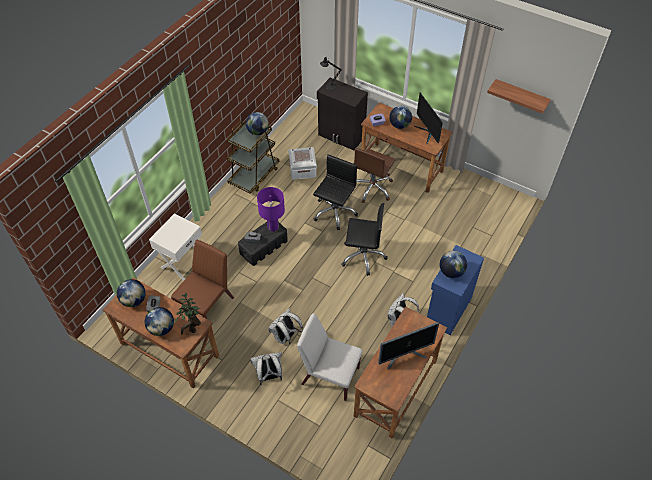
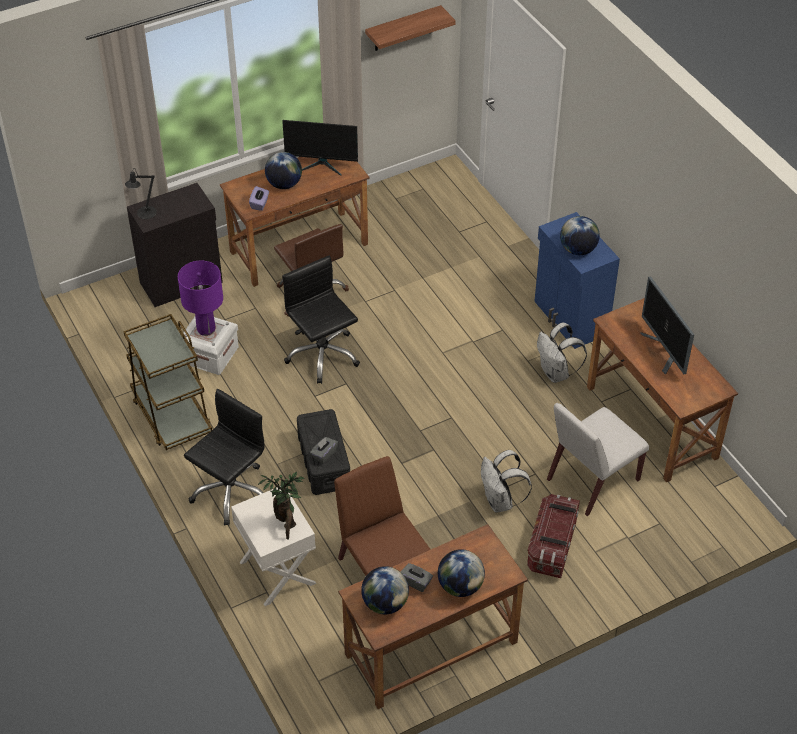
camera: 60 degrees left, 5 degrees down
(193, 328) = (483, 549): potted plant -> potted plant (286, 524)
(258, 132) = (162, 334): globe -> none
(269, 376) = (552, 546): white backpack -> storage box
(273, 227) = (317, 422): purple table lamp -> purple table lamp (206, 329)
(363, 256) = (424, 360): black office chair -> black office chair (230, 492)
(404, 355) = (664, 352): monitor -> monitor turned 150 degrees clockwise

